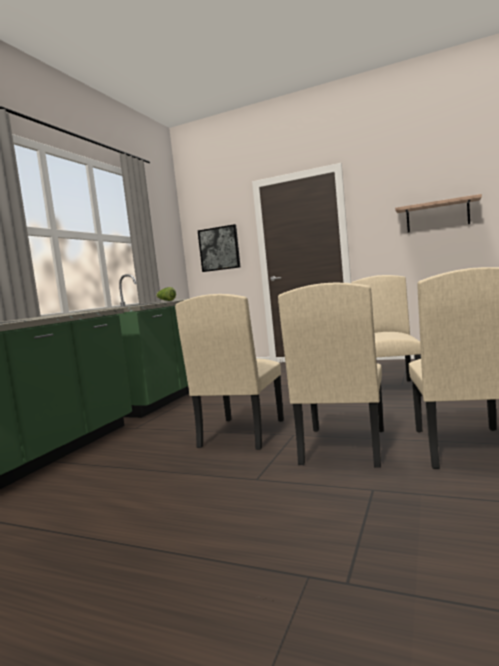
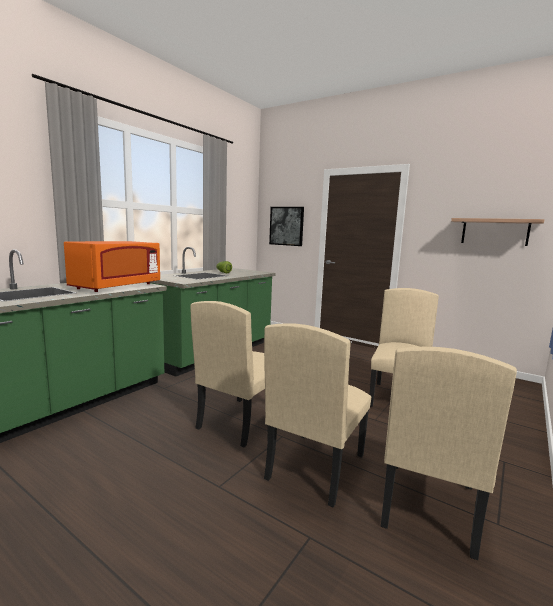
camera: 10 degrees right, 5 degrees up
(68, 314) = (117, 287): none -> orange microwave

